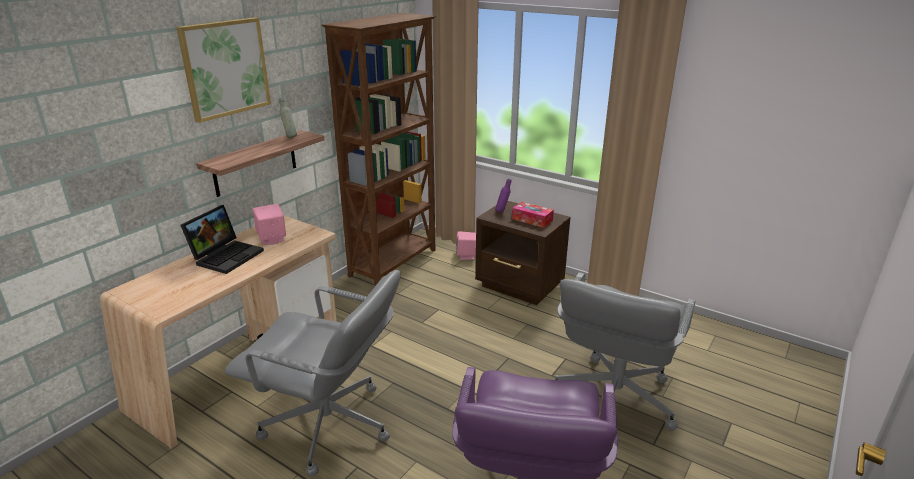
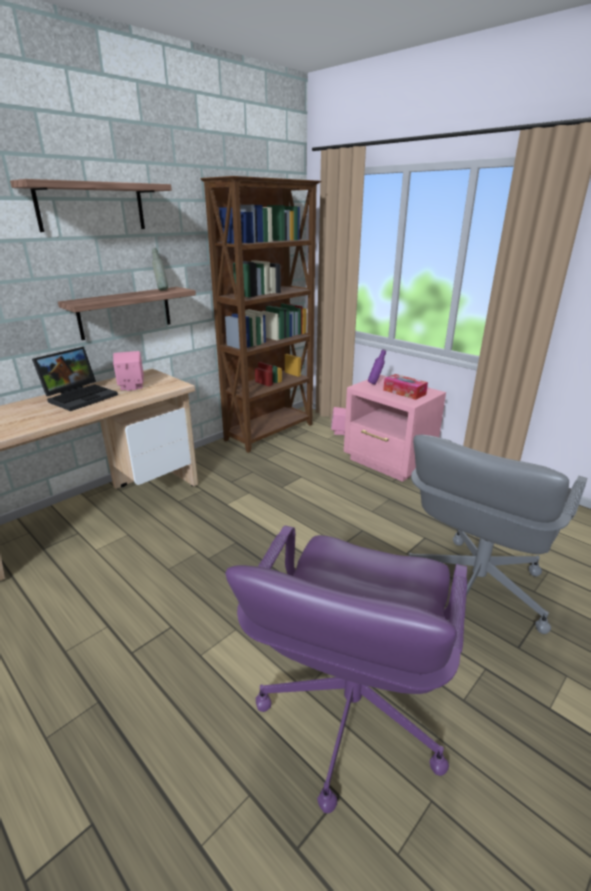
camera: 10 degrees right, 0 degrees up
(225, 68) = (91, 207): picture -> shelf
(328, 426) = (157, 579): grey office chair -> none
(520, 286) = (388, 462): brown nightstand -> pink nightstand

